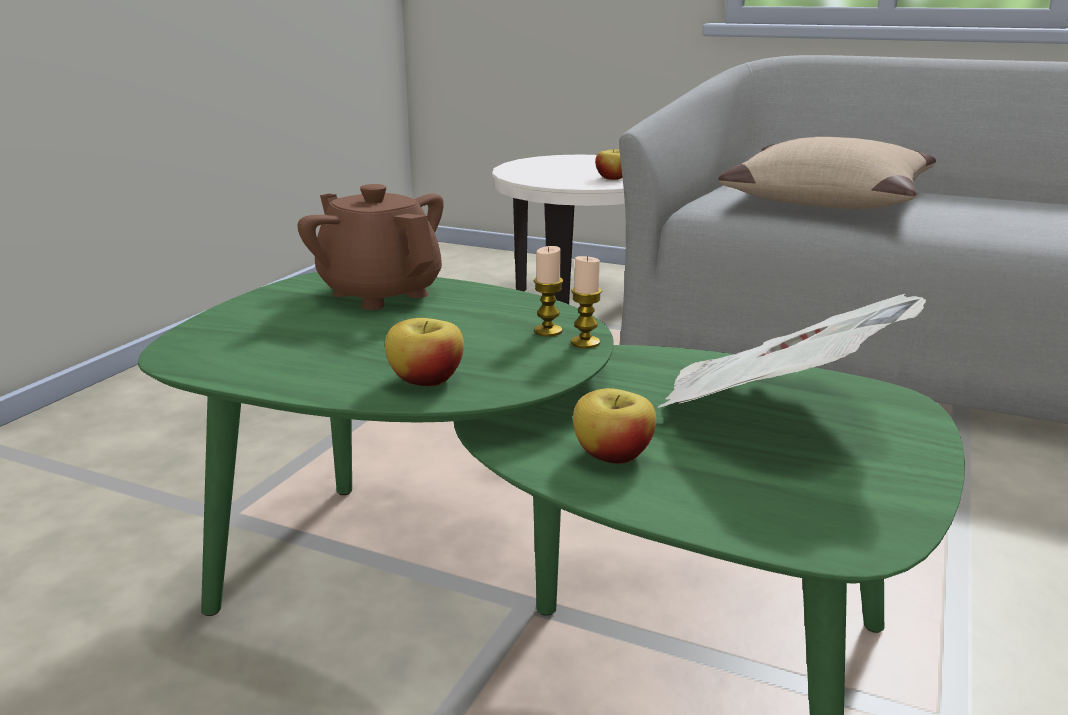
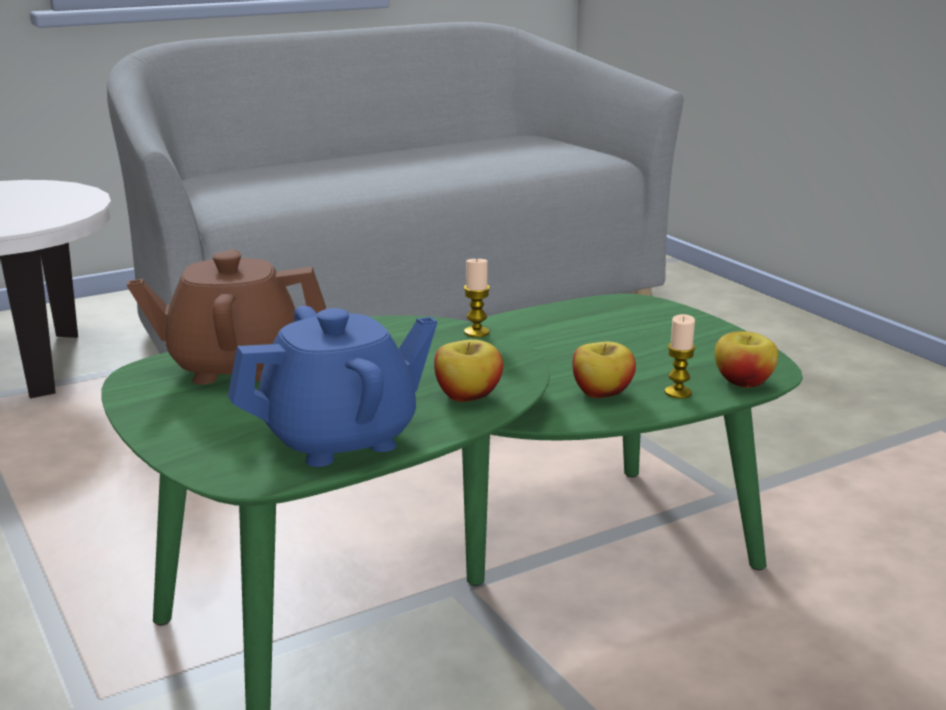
camera: 55 degrees left, 0 degrees up
(276, 363) = (341, 439): none -> blue teapot
(548, 331) = (435, 336): candle -> candle (678, 393)
(612, 178) = (55, 207): apple -> apple (743, 382)
(770, 411) = (602, 334): newspaper -> none
(825, 199) = (302, 179): beige pillow -> none

